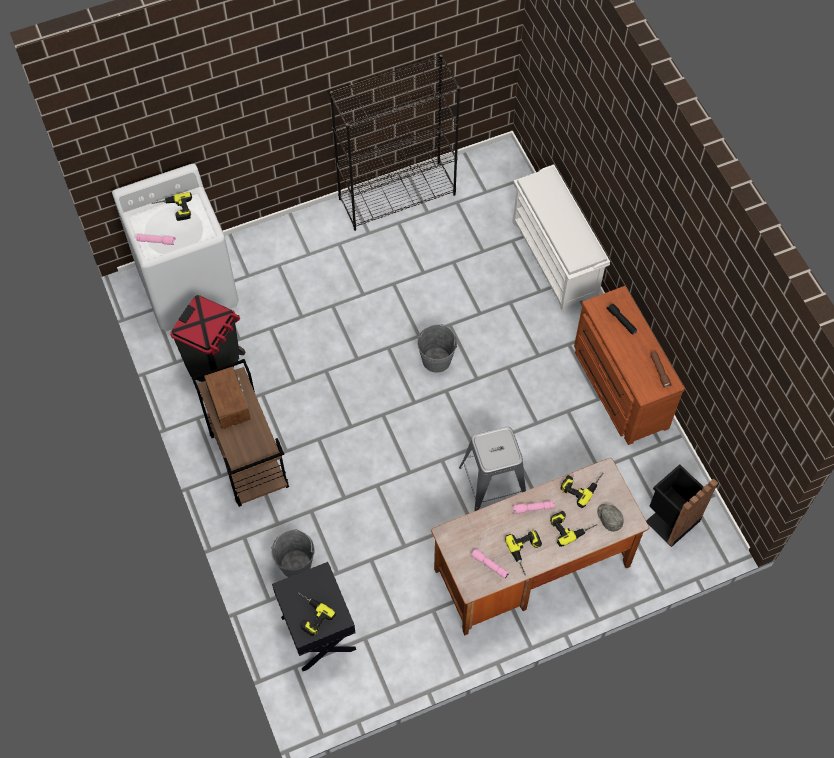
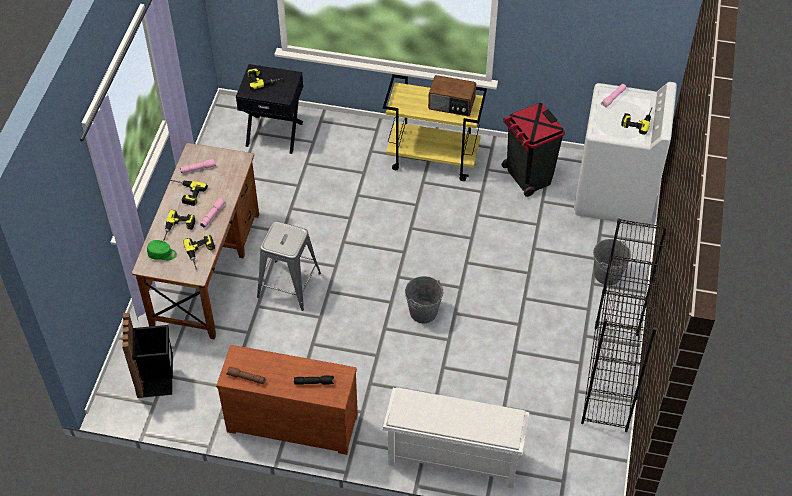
camera: 125 degrees right, 10 degrees down
(248, 460) = (434, 158): brown cart -> yellow cart
(295, 564) = (332, 146): grey bucket -> grey bucket (607, 274)
(609, 518) = (162, 254): grey cap -> green cap

